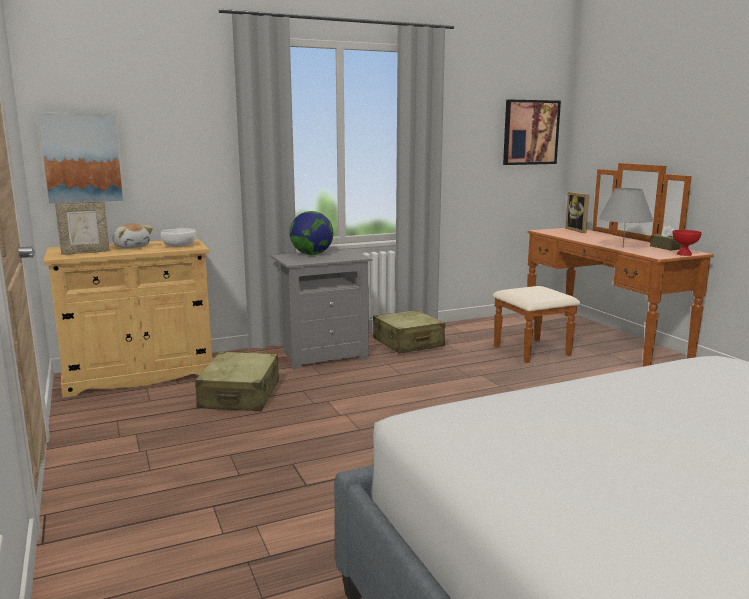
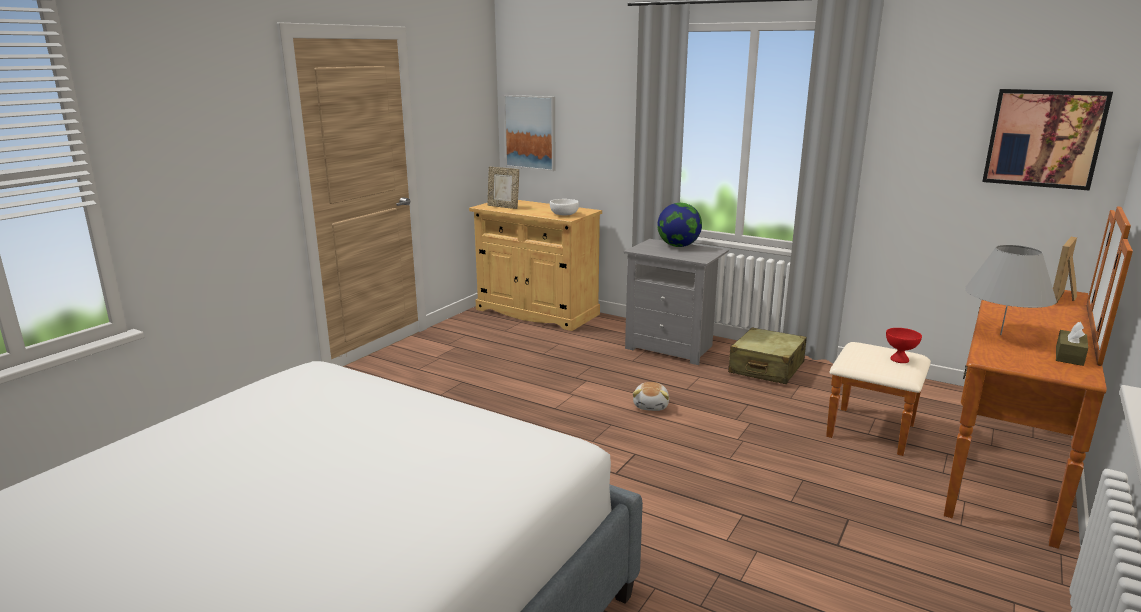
camera: 55 degrees right, 5 degrees up
(132, 247) = (539, 208): plush toy -> plush toy (651, 406)
(240, 395) = (552, 350): beige suitcase -> none
(684, 254) = (1047, 371): red bowl -> red bowl (900, 360)

